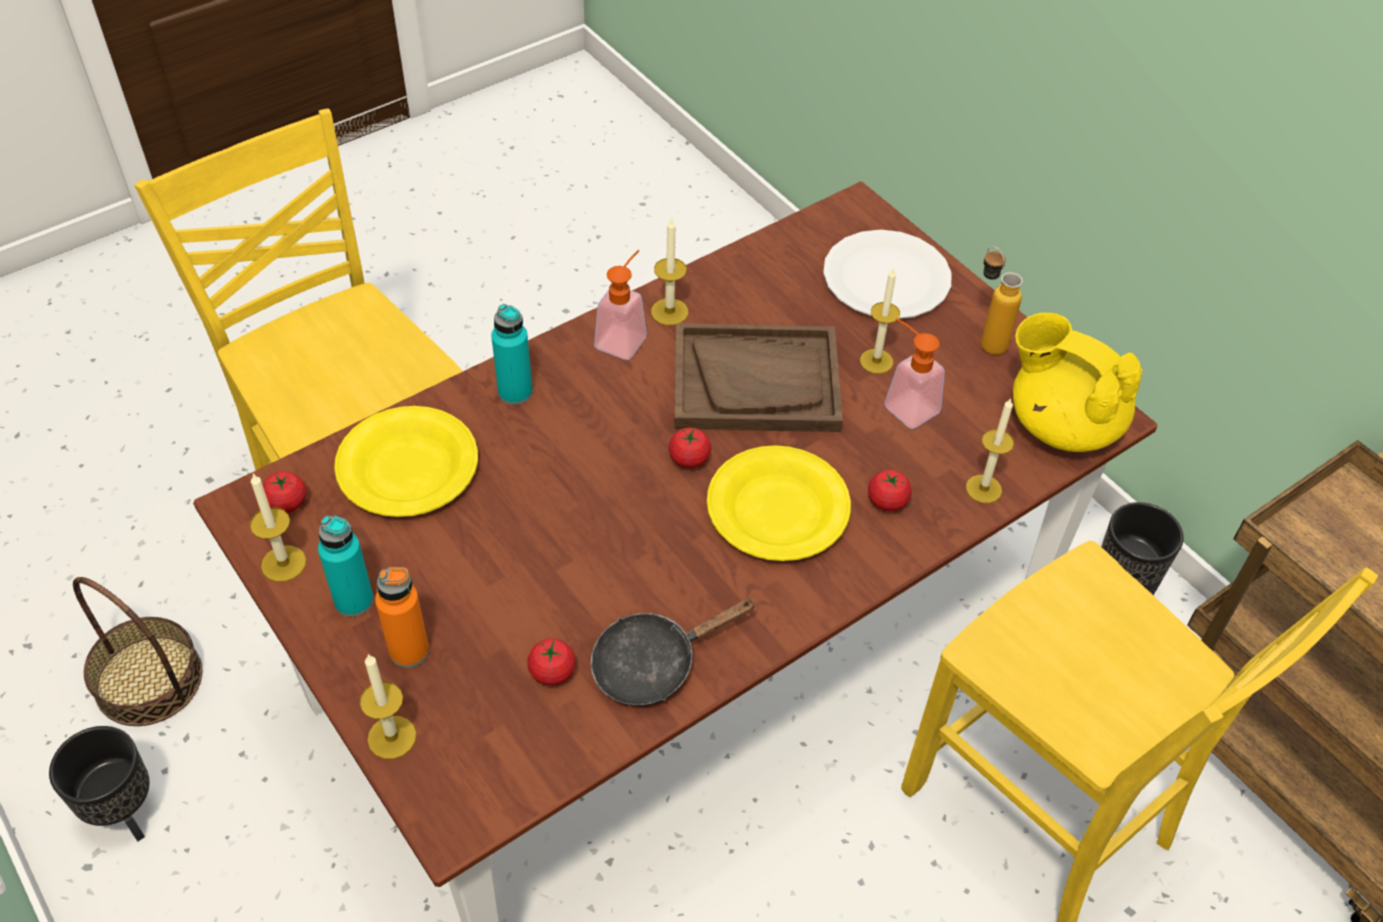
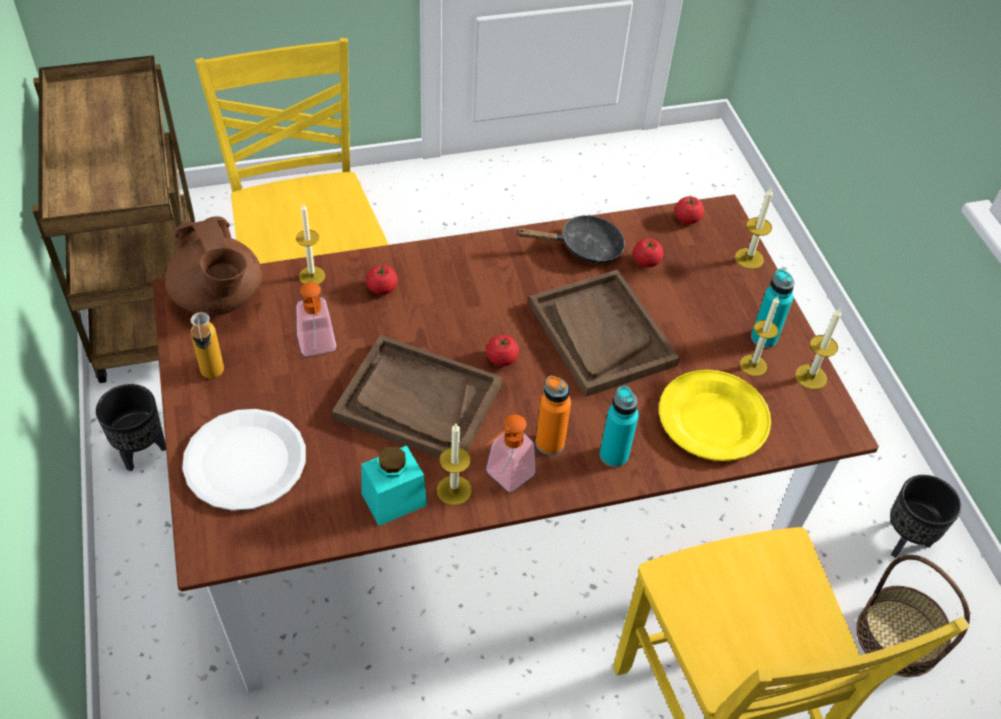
camera: 160 degrees left, 0 degrees up
(287, 503) = (807, 419): tomato -> tomato (687, 219)
(409, 651) = (732, 298): orange bottle -> orange bottle (550, 443)
(579, 532) = (601, 334): none -> brown tray
(723, 288) = (394, 499): none -> turquoise jar
(777, 509) = (459, 306): yellow plate -> none
(876, 361) = (313, 388): candle -> candle (753, 365)
(1061, 423) = (219, 299): yellow teapot -> brown teapot

